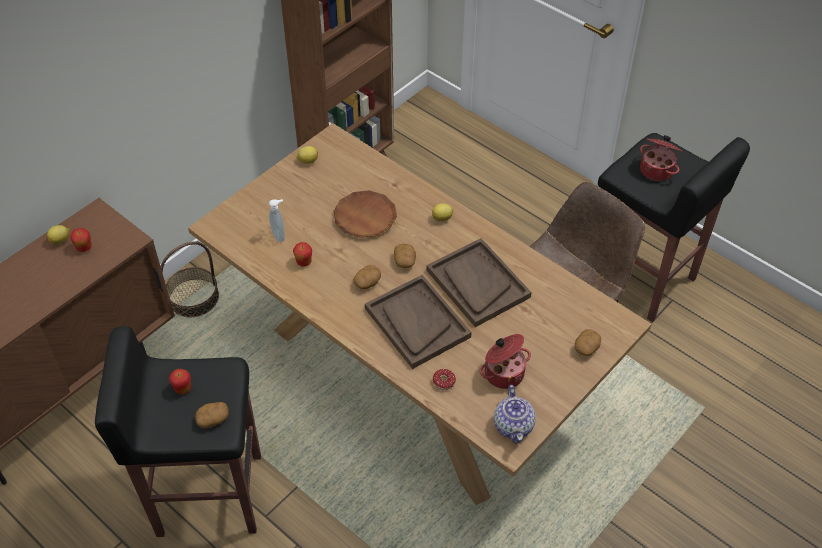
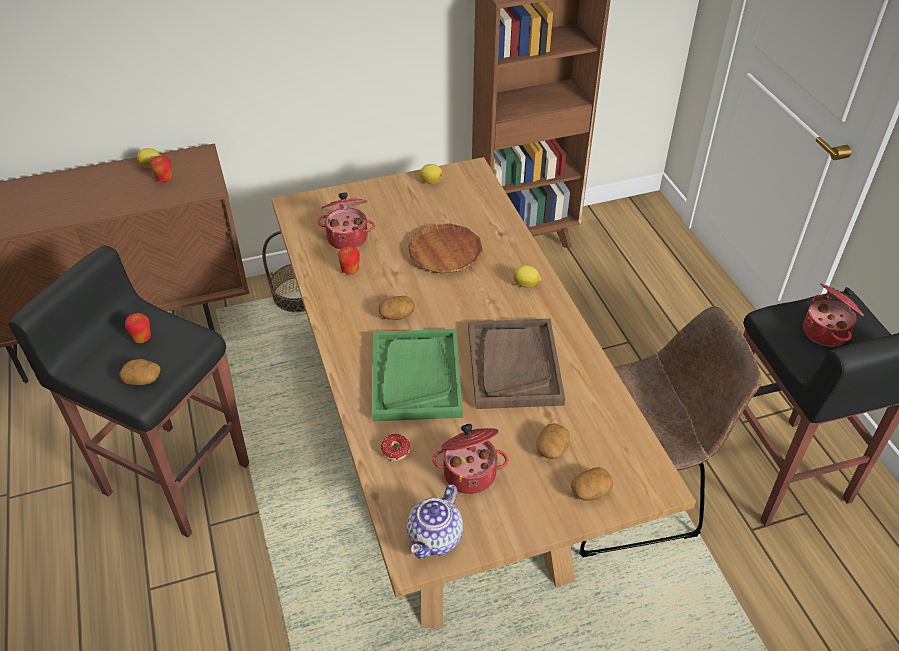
camera: 30 degrees right, 5 degrees down
(279, 235) = (348, 237): soap dispenser -> cooking pot
(405, 261) = (452, 310): potato -> potato (552, 449)
(417, 323) = (415, 376): brown tray -> green tray

